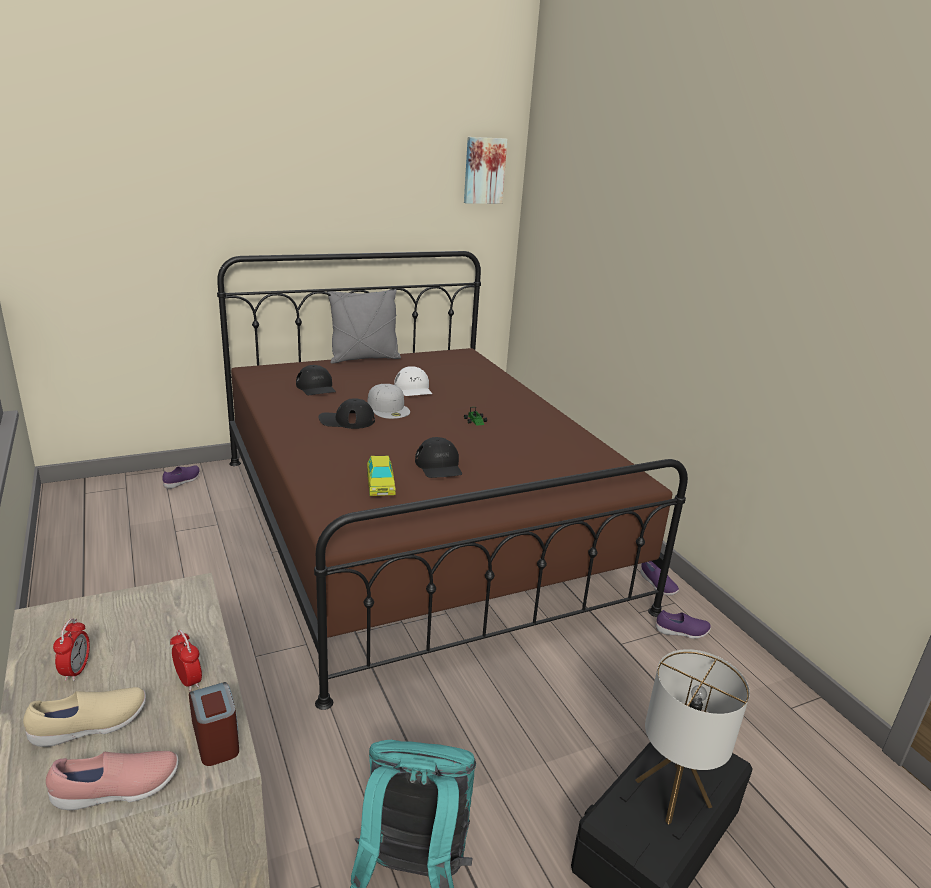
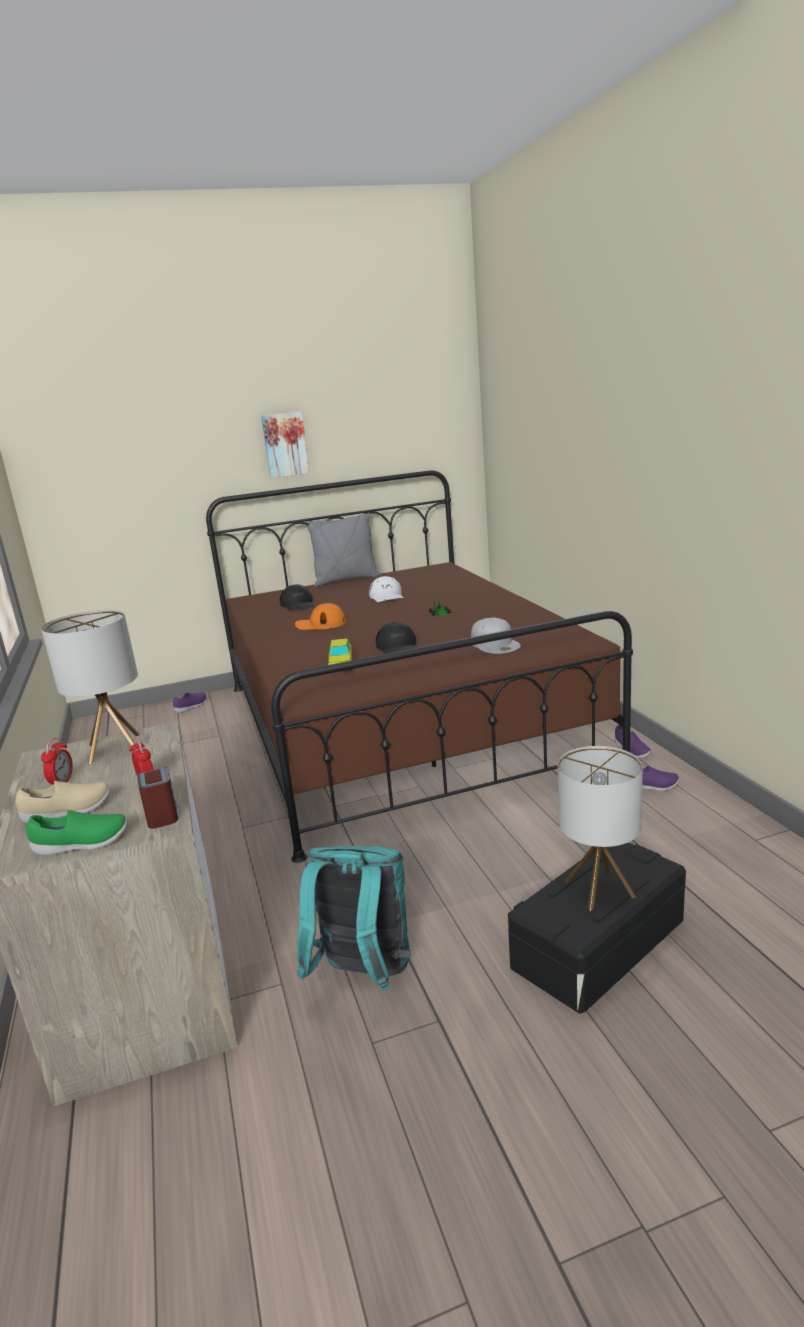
camera: 10 degrees right, 5 degrees down
(117, 791) = (82, 844): pink shoe -> green shoe
(138, 613) = (115, 748): none -> table lamp
(346, 420) = (320, 624): black cap -> orange cap
(389, 408) = (361, 612): white cap -> white cap (495, 644)
(484, 170) = (440, 393): picture -> picture (285, 444)

